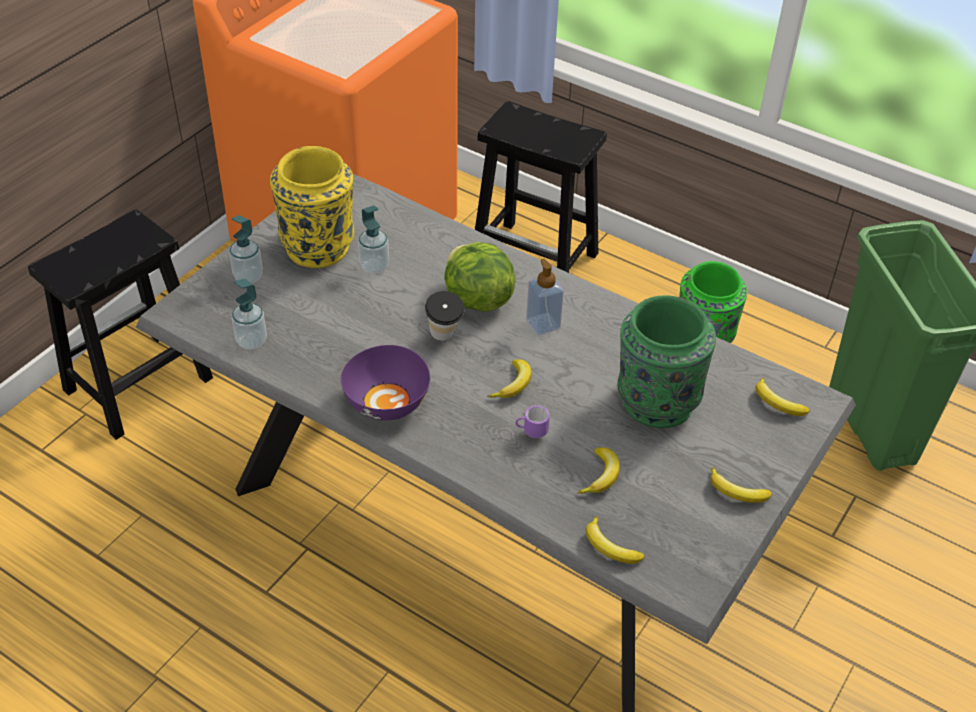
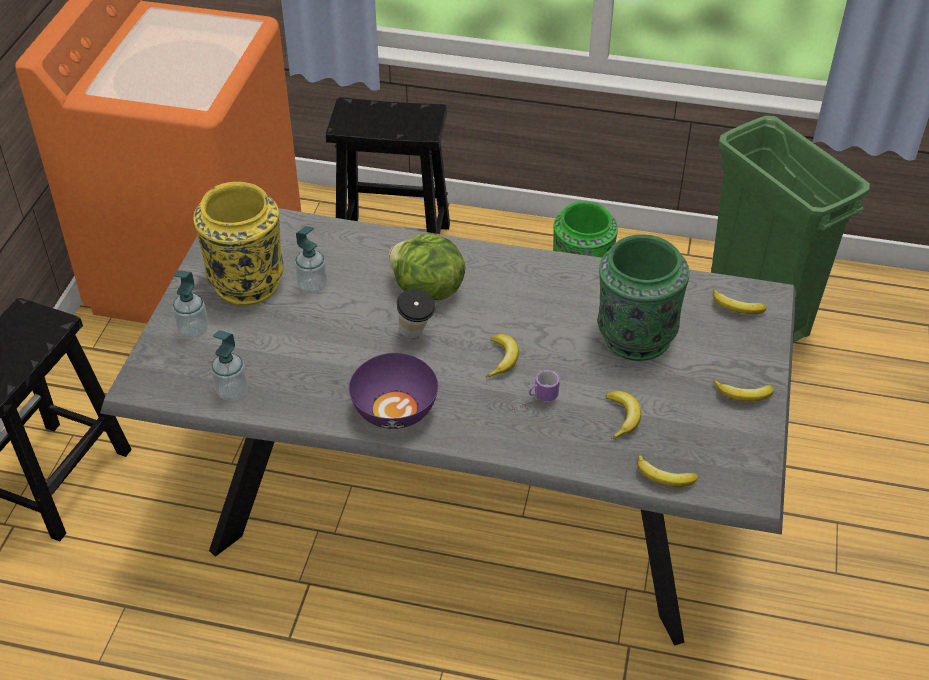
camera: 20 degrees left, 0 degrees up
(543, 324) = (499, 296): soap dispenser -> none

